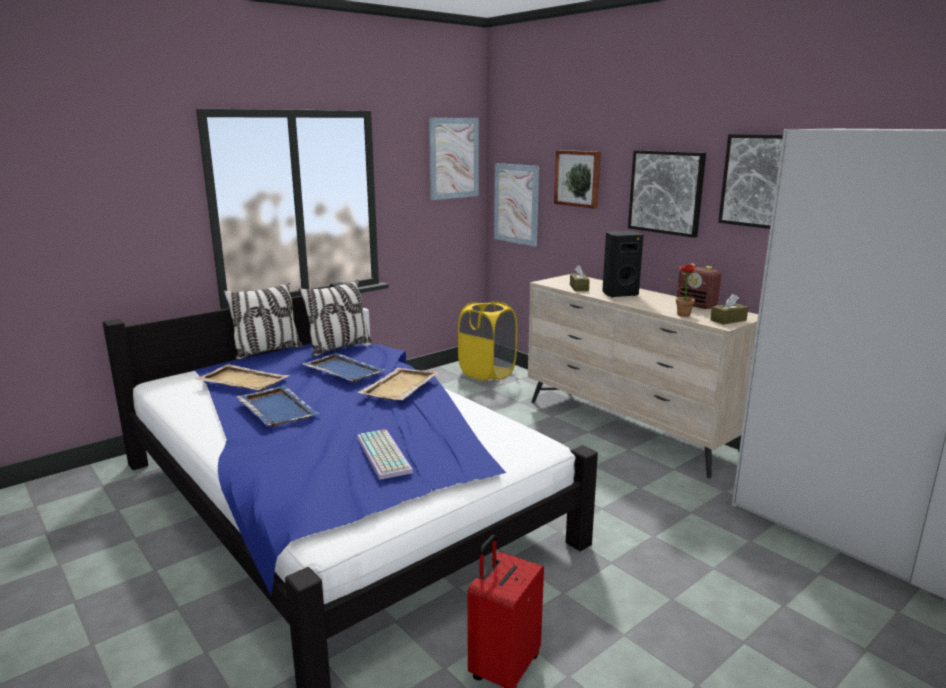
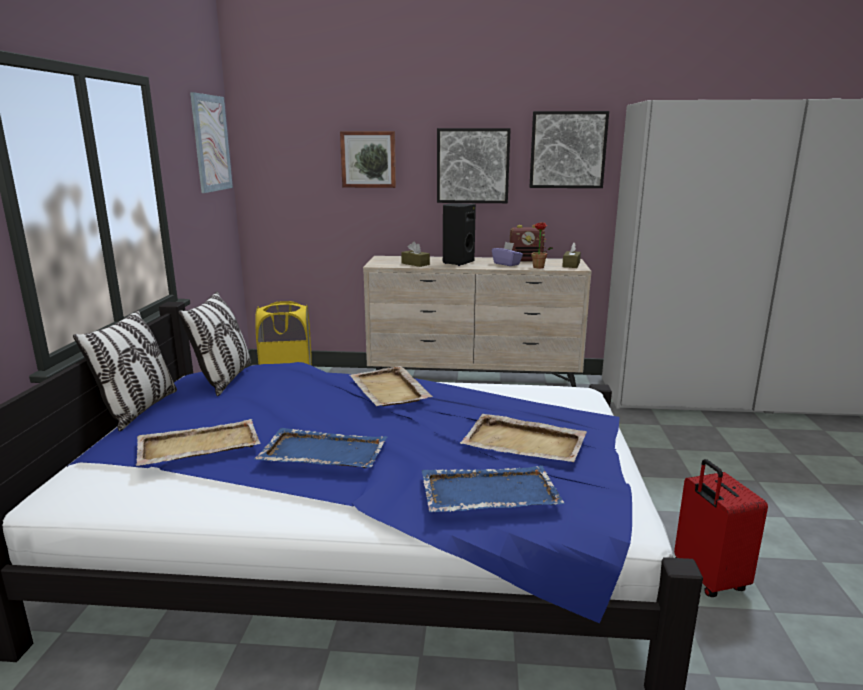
camera: 45 degrees left, 0 degrees up
(343, 370) = (295, 395): blue tray -> blue tray (488, 493)
(385, 455) = (525, 442): keyboard -> beige tray
(516, 204) = (284, 192): picture -> none
(662, 305) = (507, 264): none -> purple tissue box

